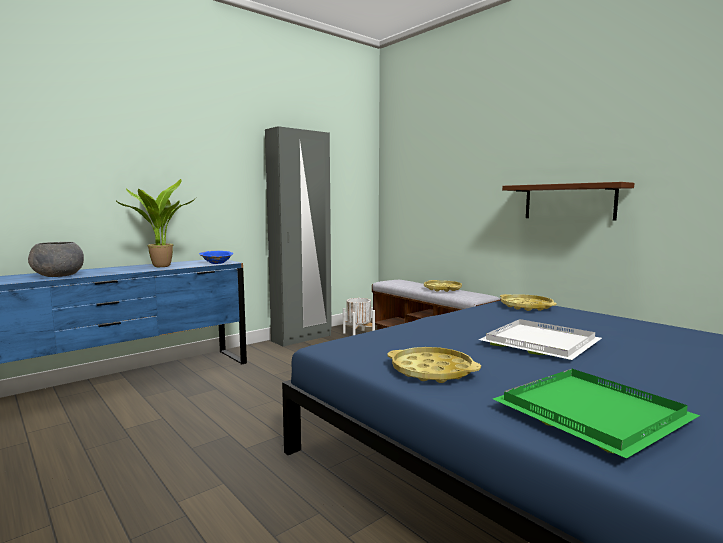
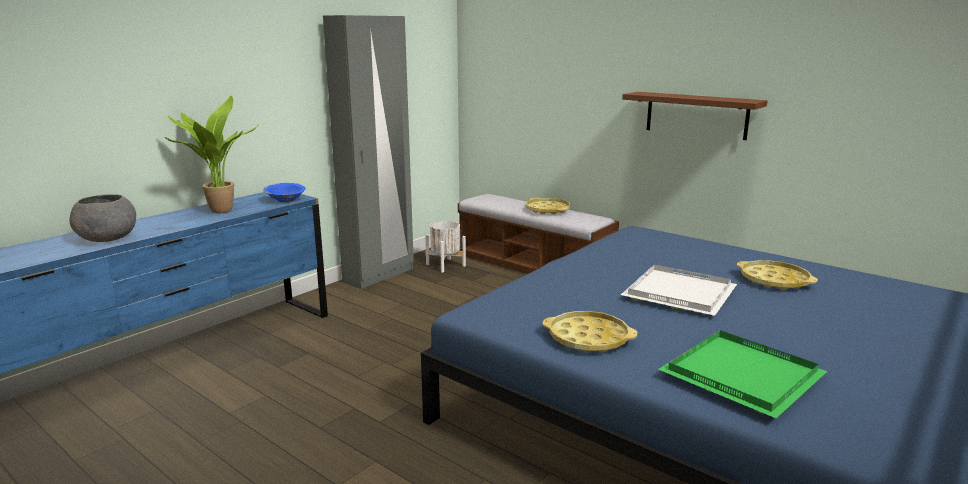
camera: 10 degrees left, 10 degrees up
(526, 306) = (652, 240): yellow tray -> yellow tray (774, 280)

